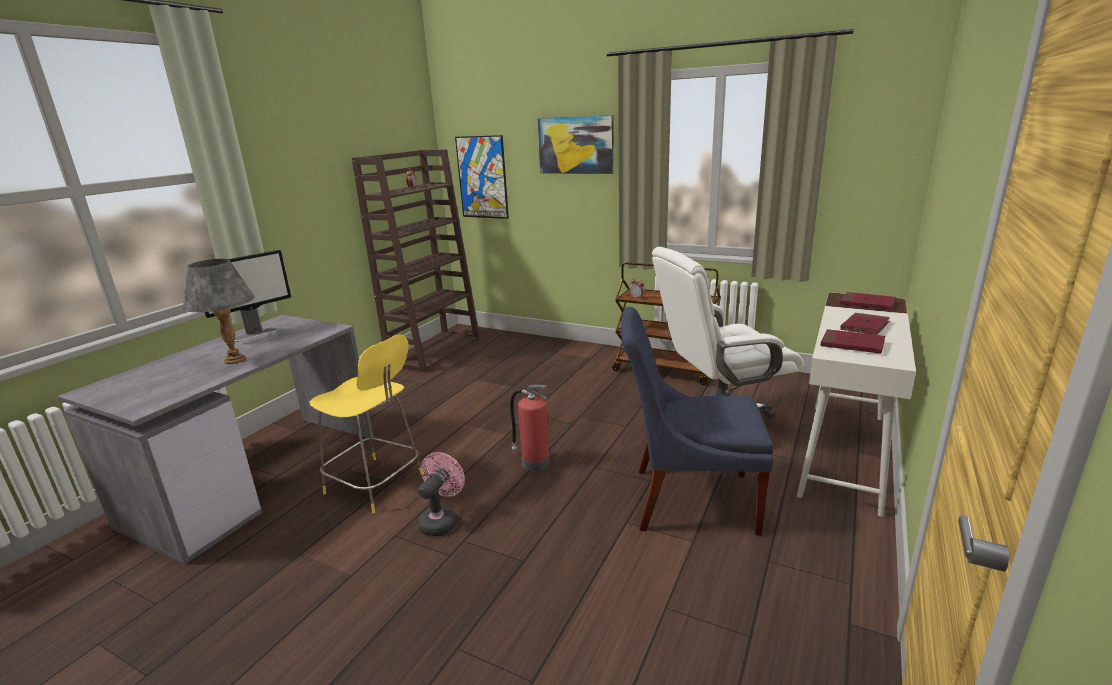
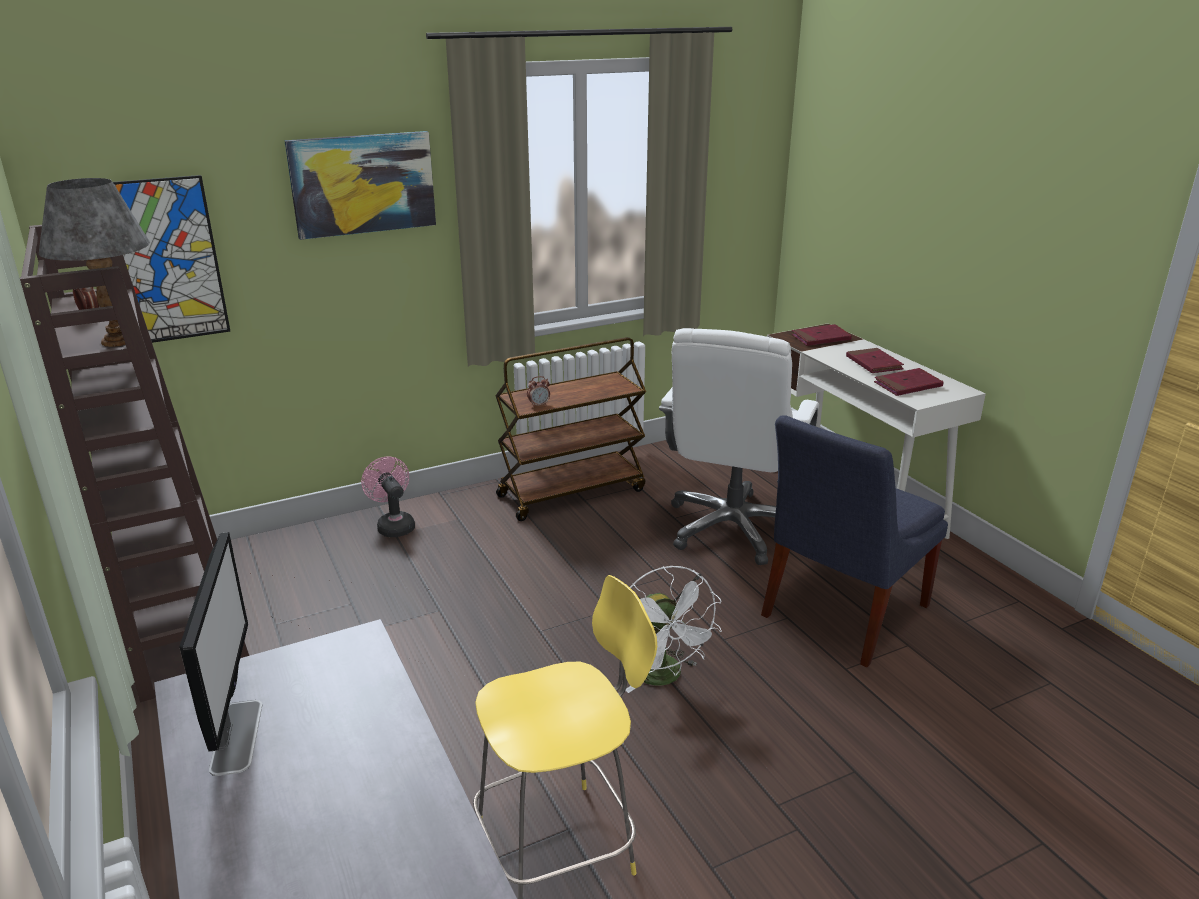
camera: 55 degrees left, 5 degrees up
(235, 360) = (368, 787): grey table lamp -> grey table lamp (117, 341)
(441, 520) = (716, 809): pink fan -> pink fan (393, 525)
(534, 462) = (664, 677): fire extinguisher -> white fan

